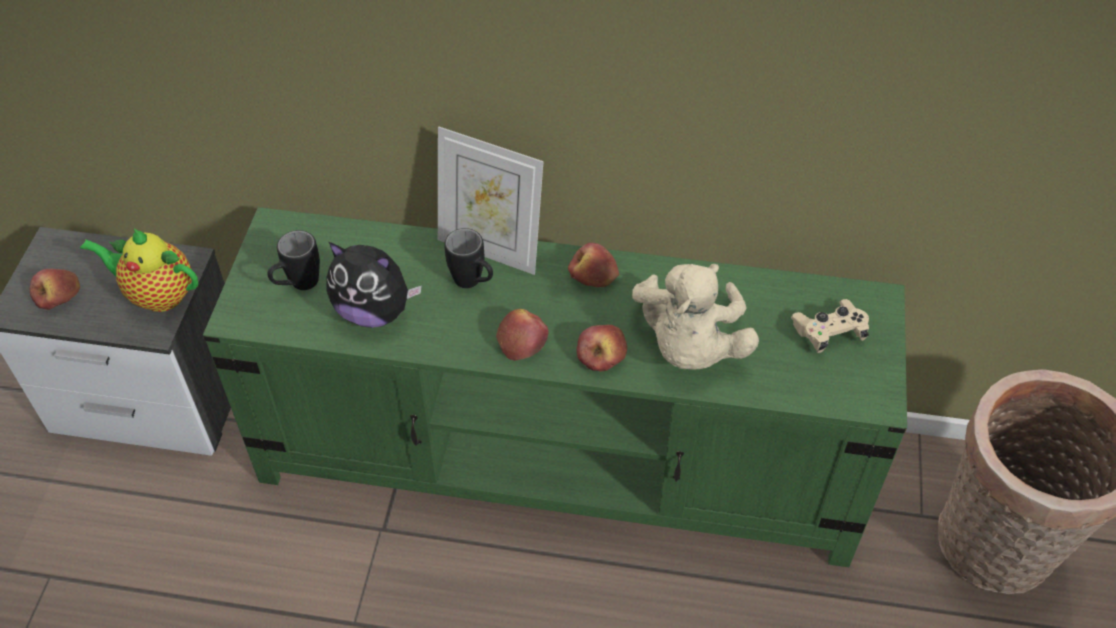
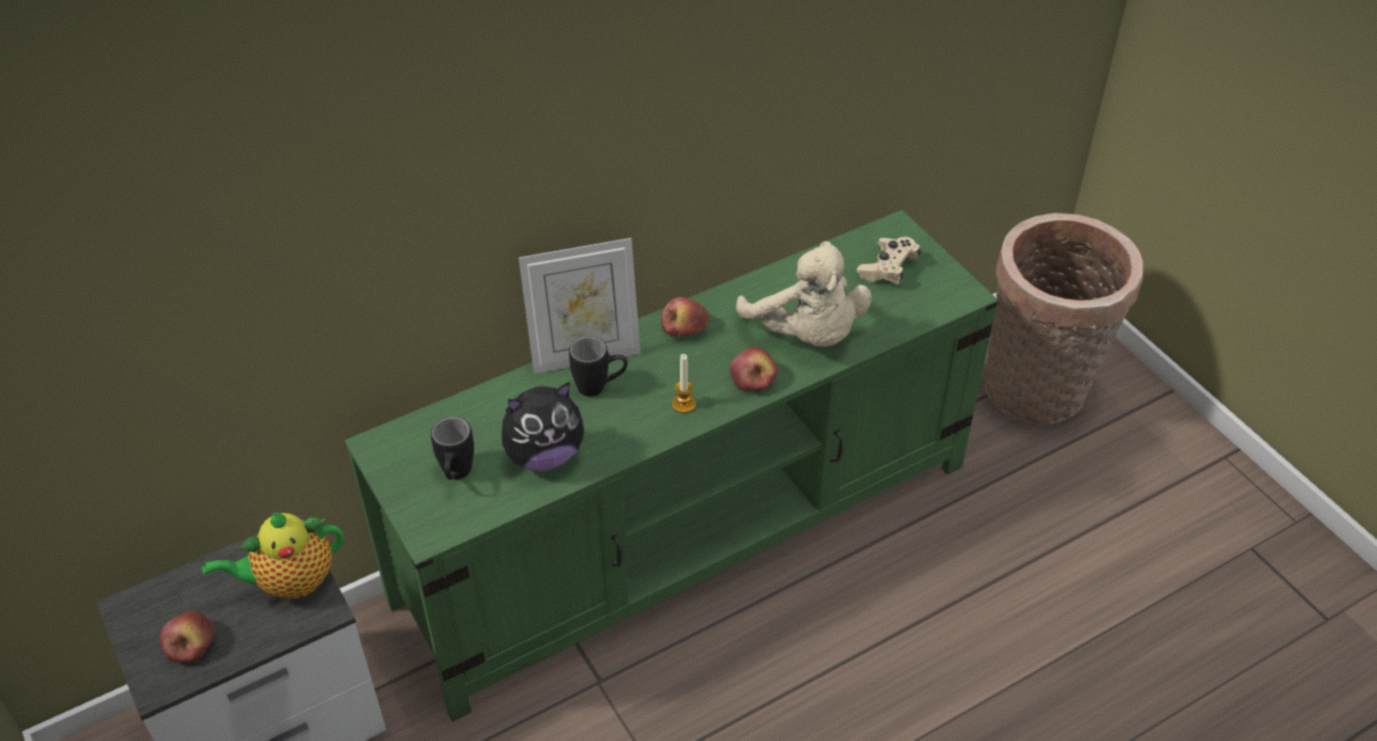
camera: 40 degrees left, 5 degrees down
(522, 340) = (683, 404): apple -> candle

